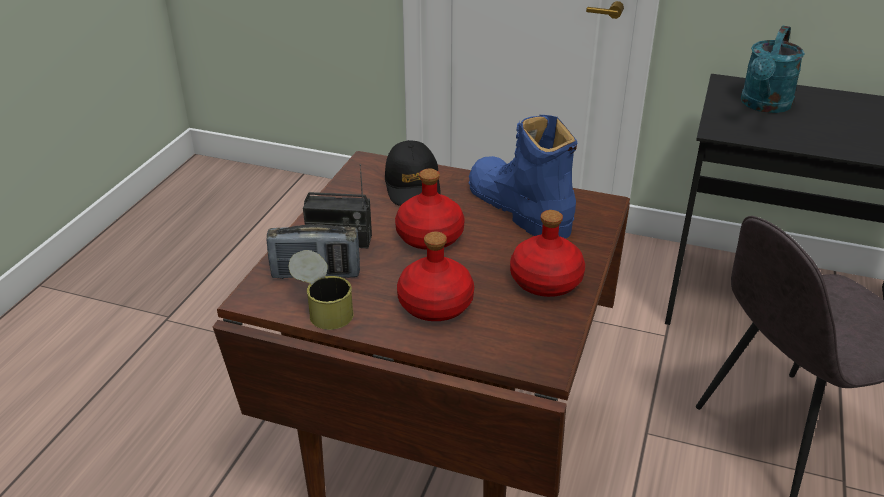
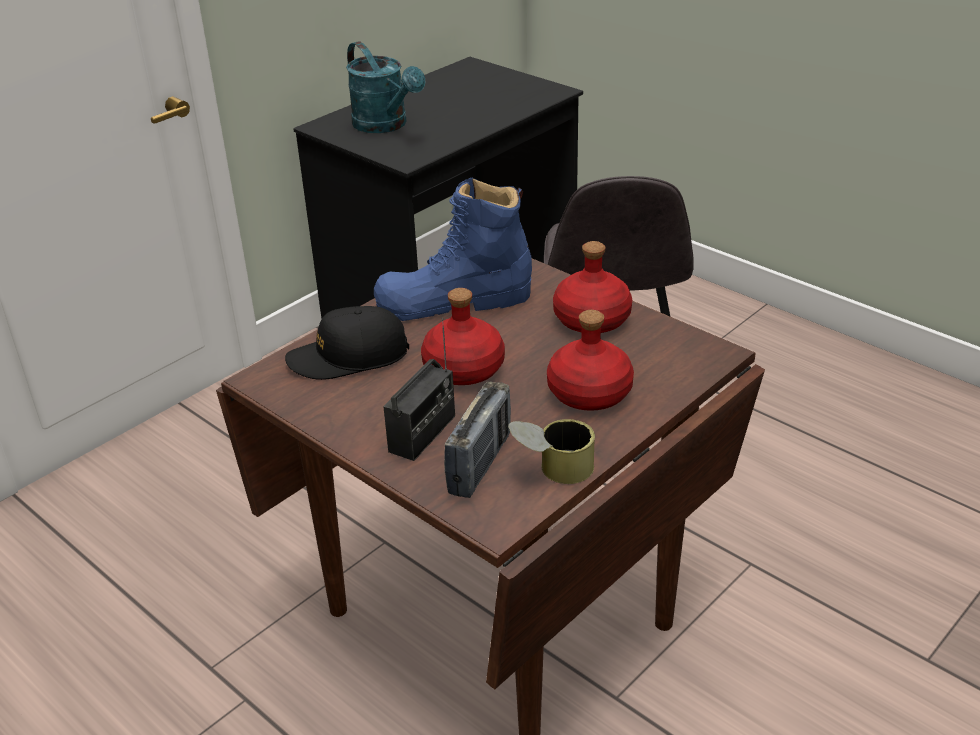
camera: 65 degrees left, 0 degrees up
(413, 186) = (348, 357): black cap -> black cap turned 150 degrees clockwise

